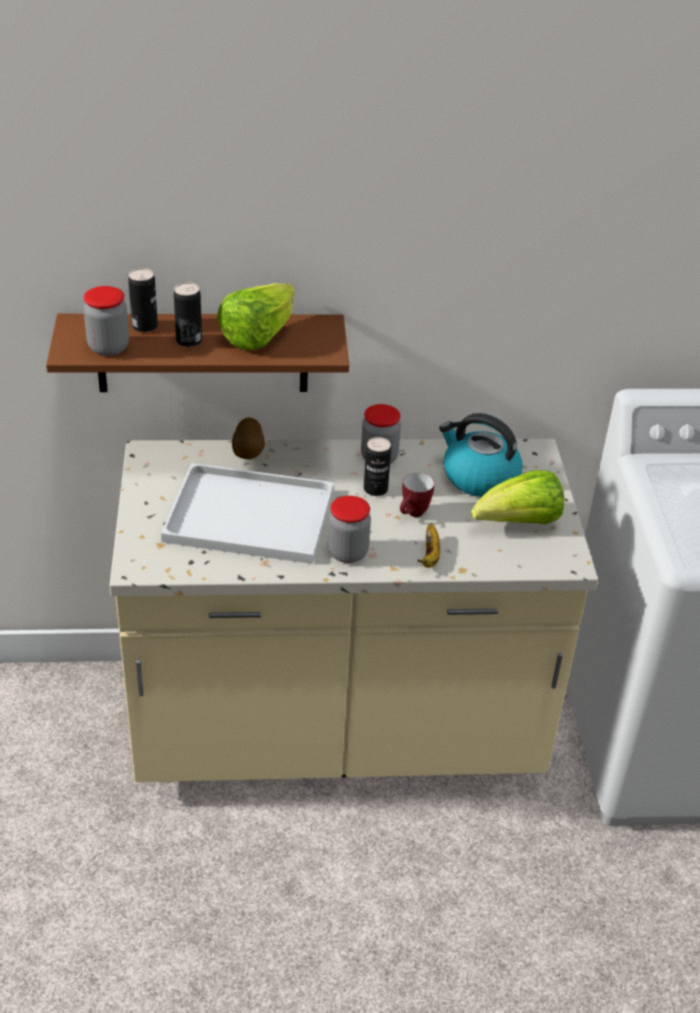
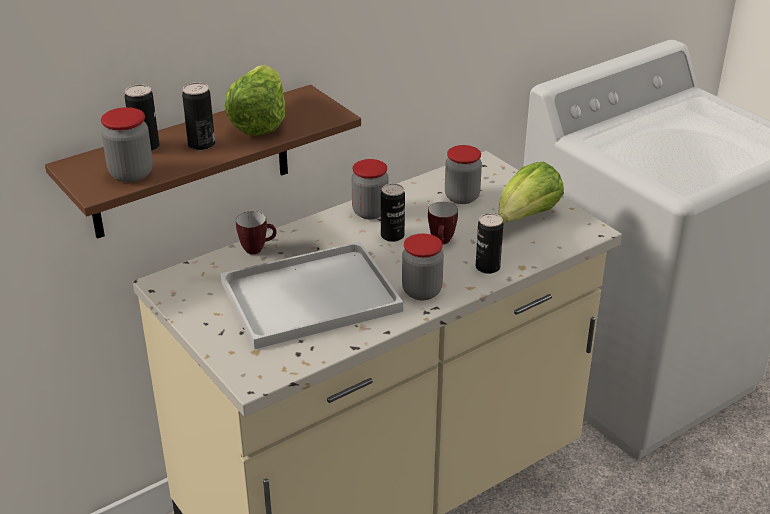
camera: 30 degrees left, 5 degrees down
(249, 453) = (257, 249): potato -> mug
(430, 556) = (487, 267): banana -> can
(478, 477) = (462, 197): kettle -> jar

